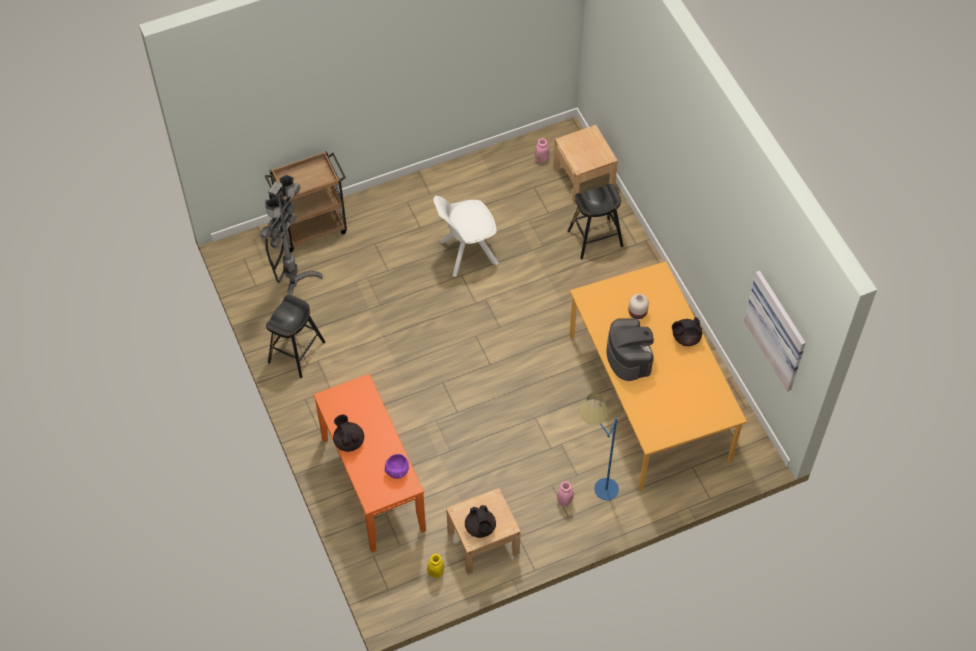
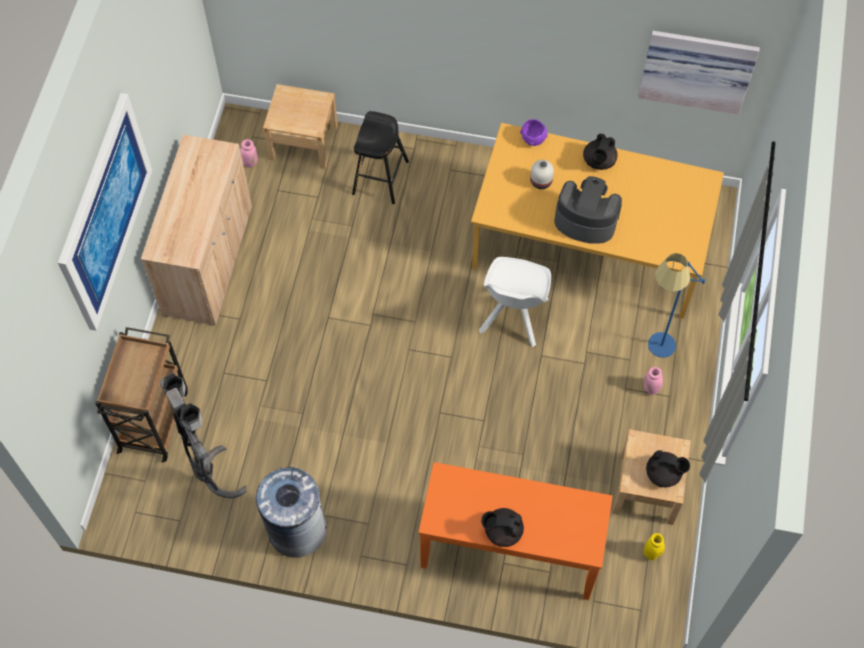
camera: 55 degrees left, 5 degrees up
(296, 352) = (296, 529): black stool -> grey trash can
(361, 68) = (104, 212): none -> picture
(397, 471) = (572, 506): purple bowl -> purple bowl (533, 139)
(448, 184) = (208, 261): none -> beige cabinet
(466, 253) = (305, 296): white chair -> white chair (513, 317)

